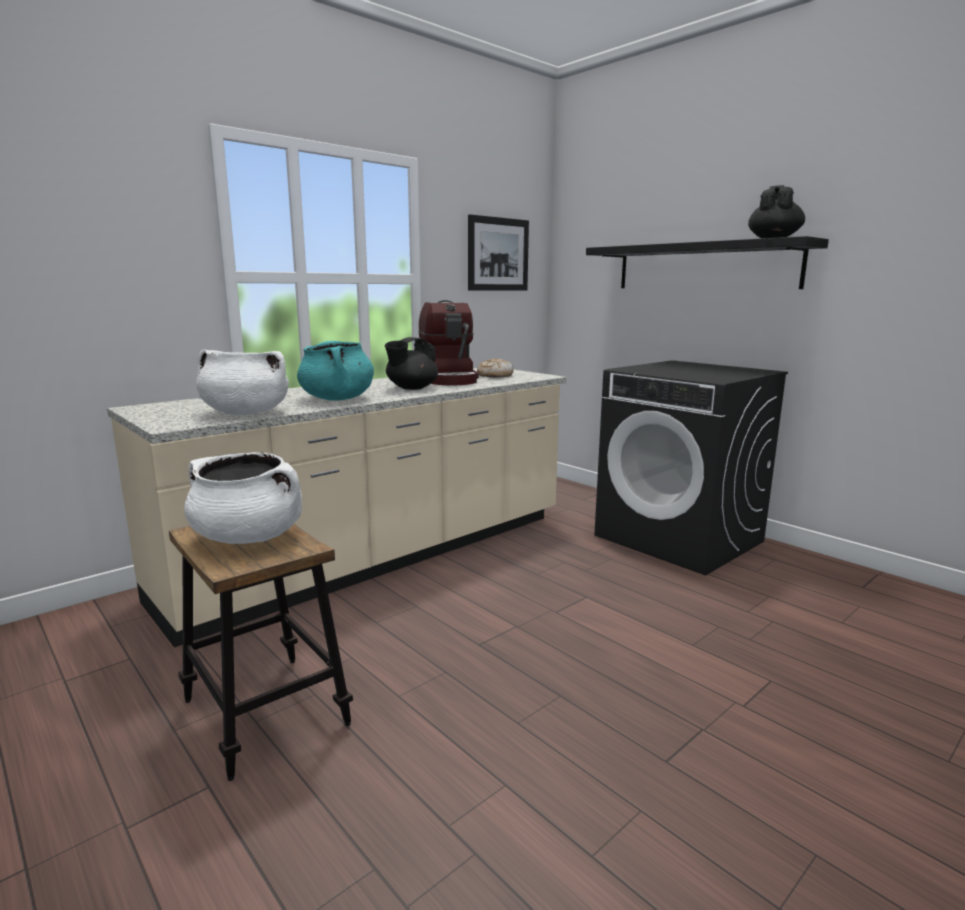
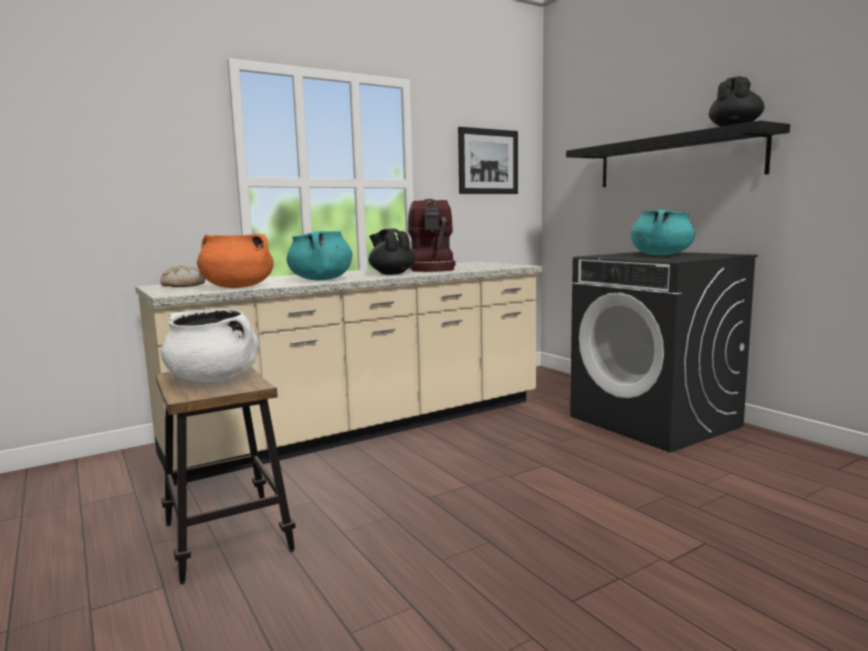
camera: 10 degrees right, 5 degrees down
(245, 413) = (237, 287): white cooking pot -> orange cooking pot
(411, 388) = (391, 273): black teapot -> black teapot turned 90 degrees clockwise
(494, 376) = (475, 266): bread -> bread (183, 285)
(693, 369) = (661, 255): none -> turquoise cooking pot

